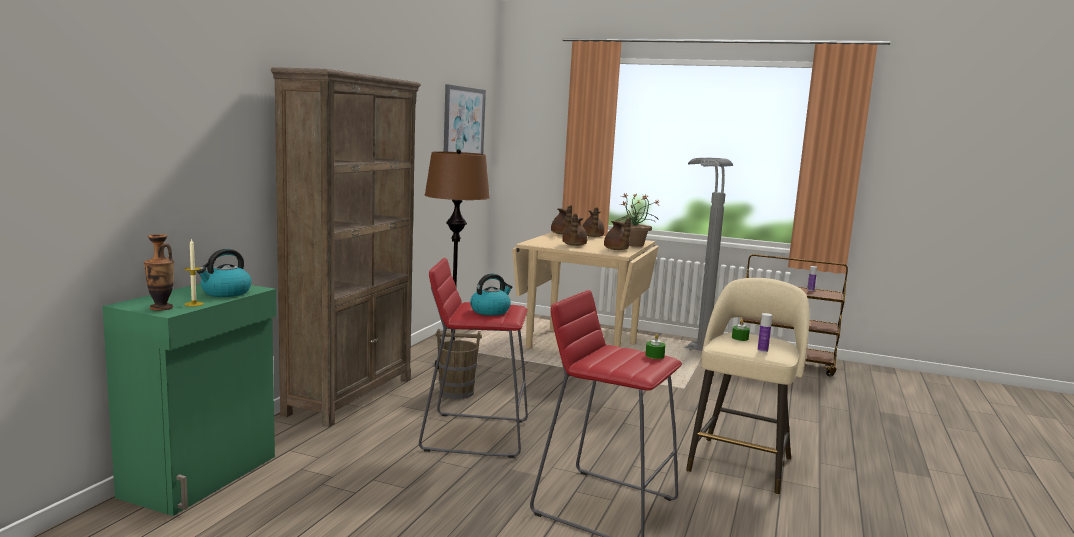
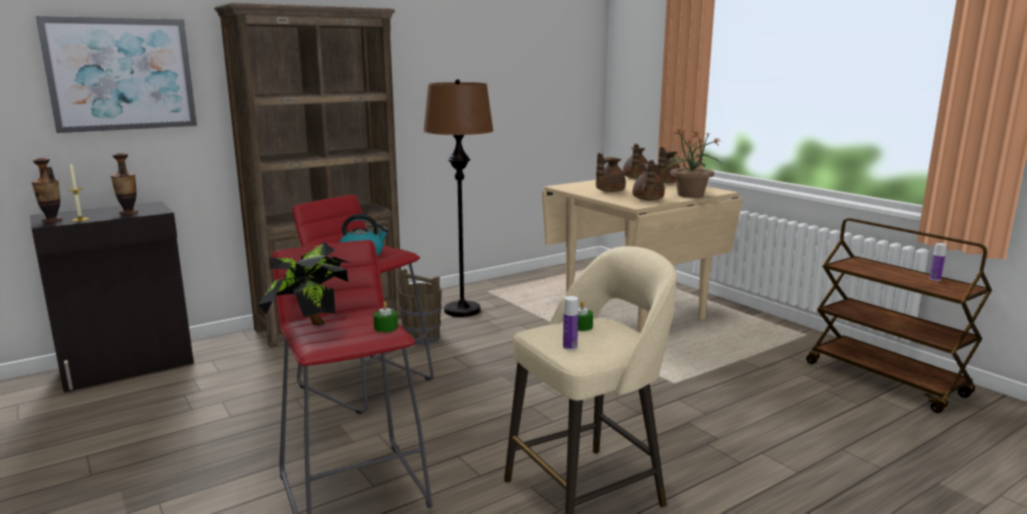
camera: 35 degrees right, 5 degrees up
(203, 476) = (128, 367): green cabinet -> black cabinet
(225, 293) = (128, 212): kettle -> vase
(463, 123) = (543, 50): picture -> picture (121, 74)
(609, 364) = (312, 328): none -> potted plant
(697, 355) = (764, 346): grey floor lamp -> none

